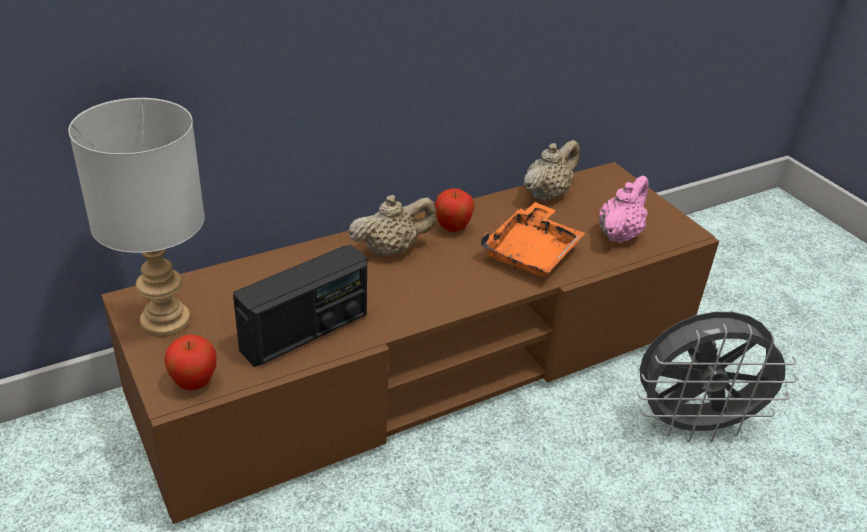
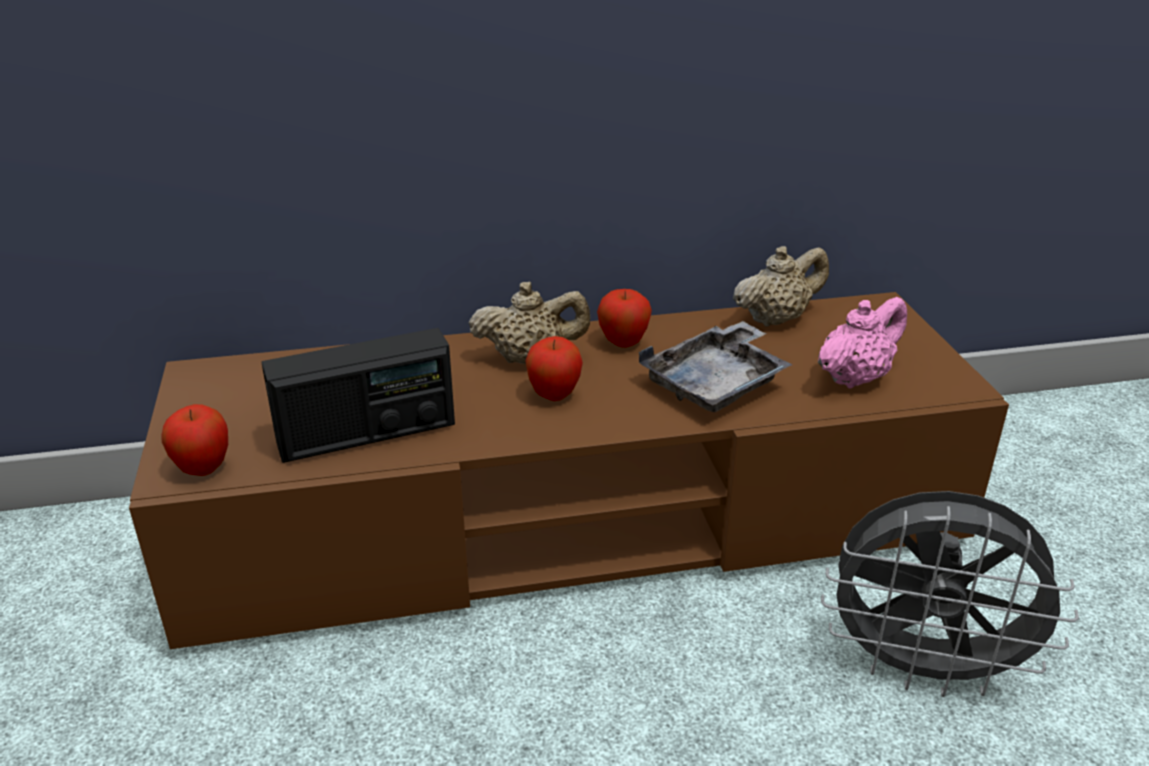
camera: 20 degrees right, 5 degrees down
(167, 321) = (217, 399): grey table lamp -> none
(425, 279) = (554, 396): none -> apple
(532, 252) = (716, 384): orange tray -> grey tray

